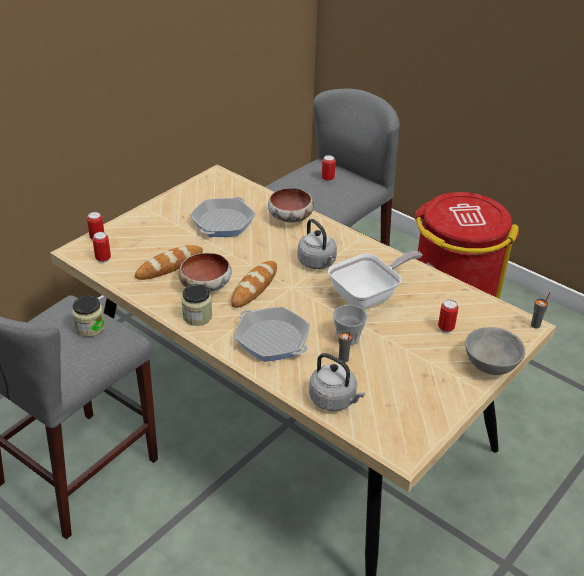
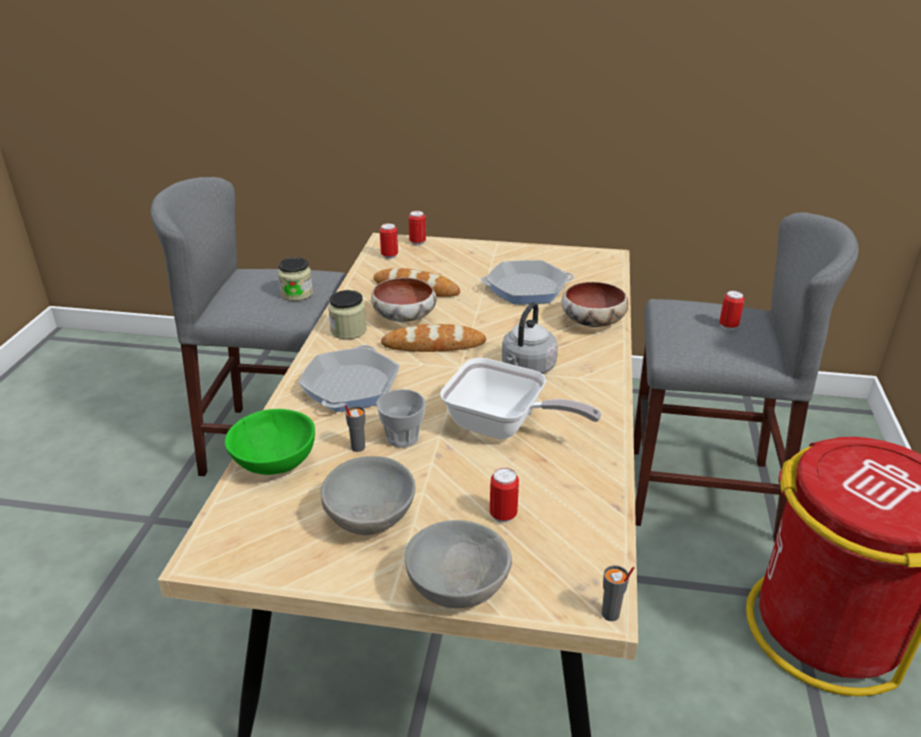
camera: 60 degrees right, 5 degrees down
(334, 400) = (275, 465): grey kettle -> green bowl
(416, 376) = (372, 519): none -> grey bowl

